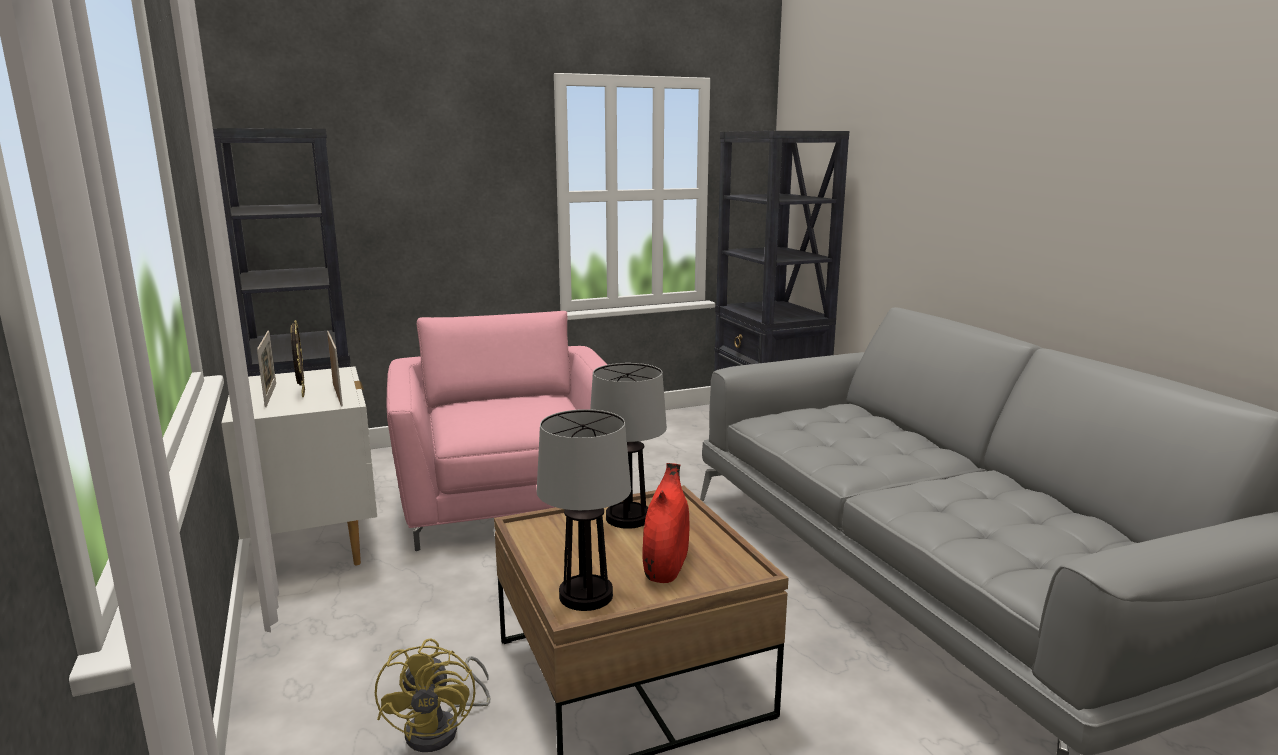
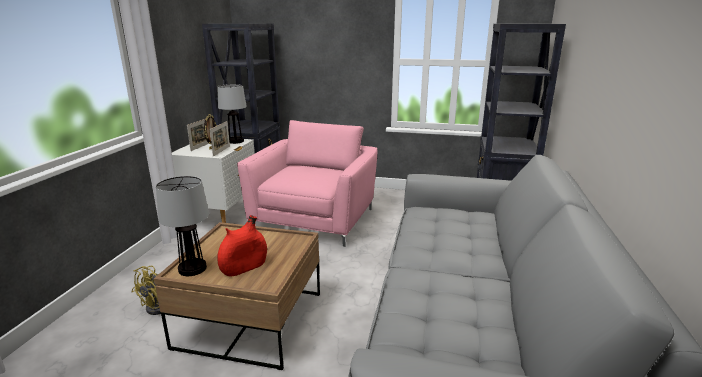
camera: 35 degrees right, 5 degrees up
(628, 518) = (269, 240): table lamp -> table lamp (236, 141)

